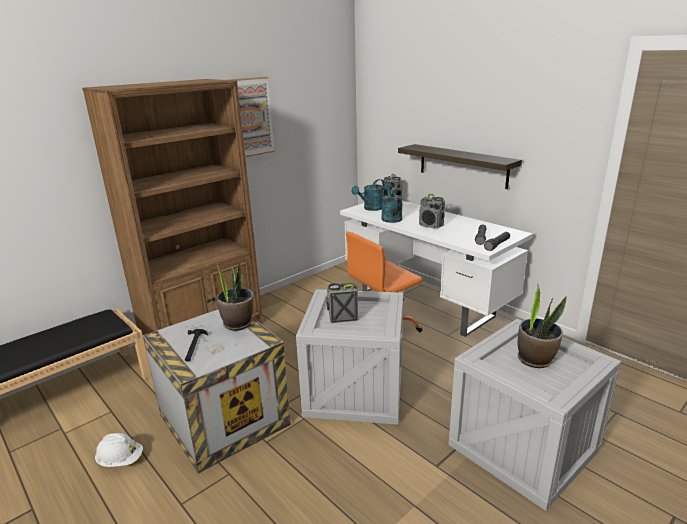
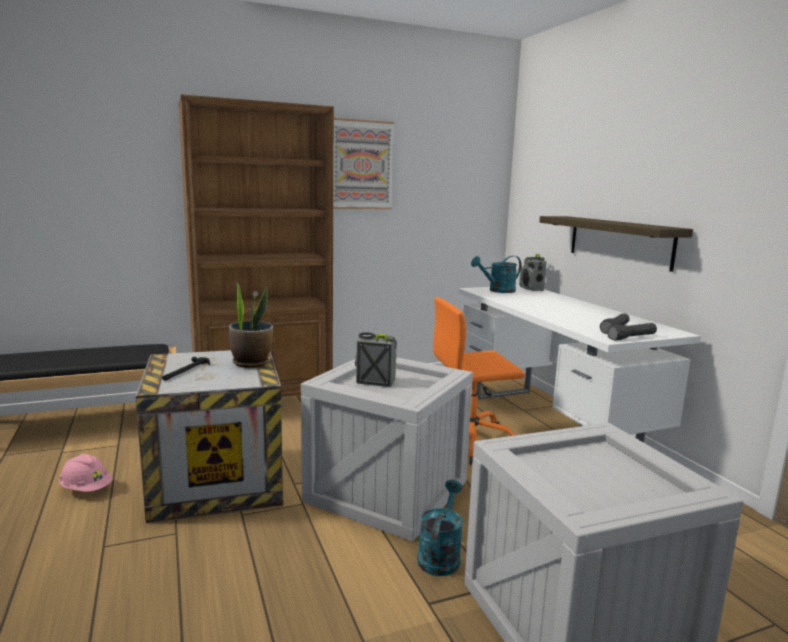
camera: 20 degrees right, 10 degrees down
(120, 460) = (86, 489): white hard hat -> pink hard hat
(390, 217) = (513, 299): turquoise watering can -> turquoise watering can (440, 555)
(431, 226) = (558, 311): radio -> none
(535, 359) = (599, 471): potted plant -> none

